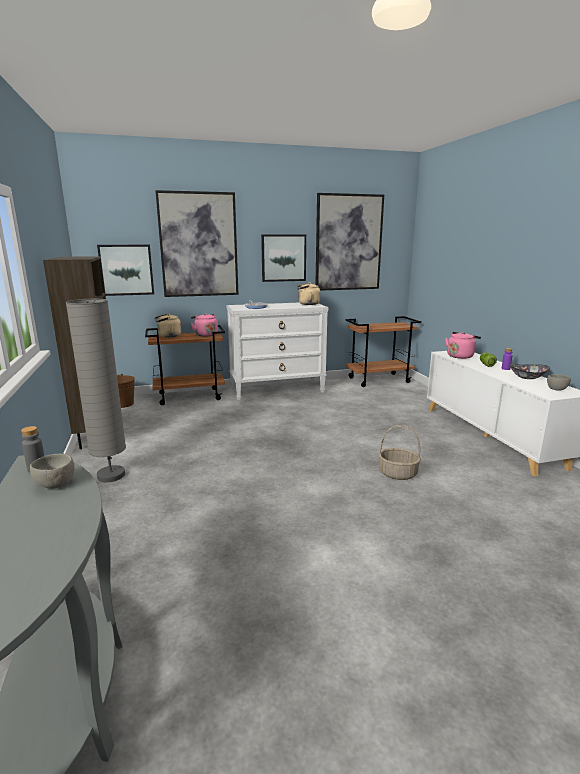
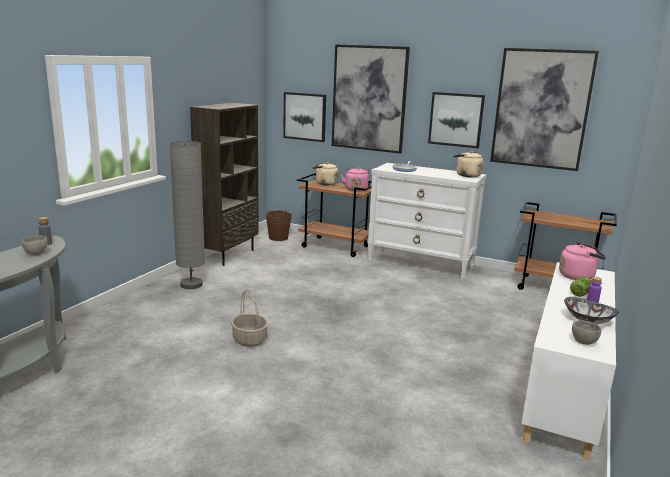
camera: 40 degrees right, 0 degrees up
(398, 473) = (384, 372): basket -> basket (250, 340)

